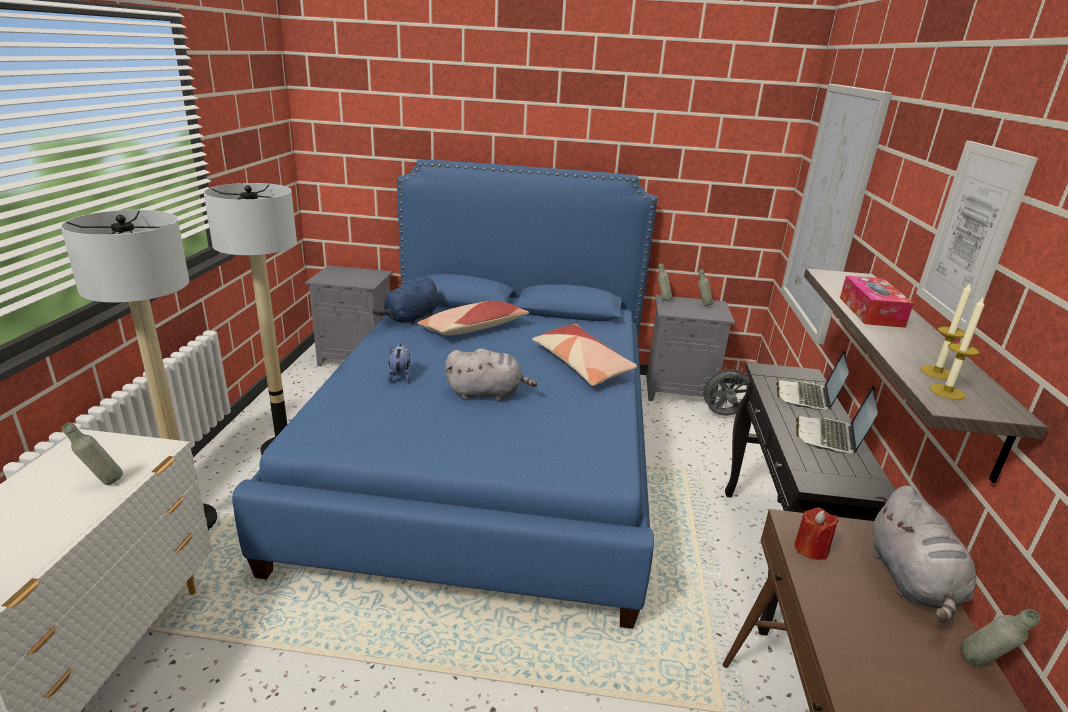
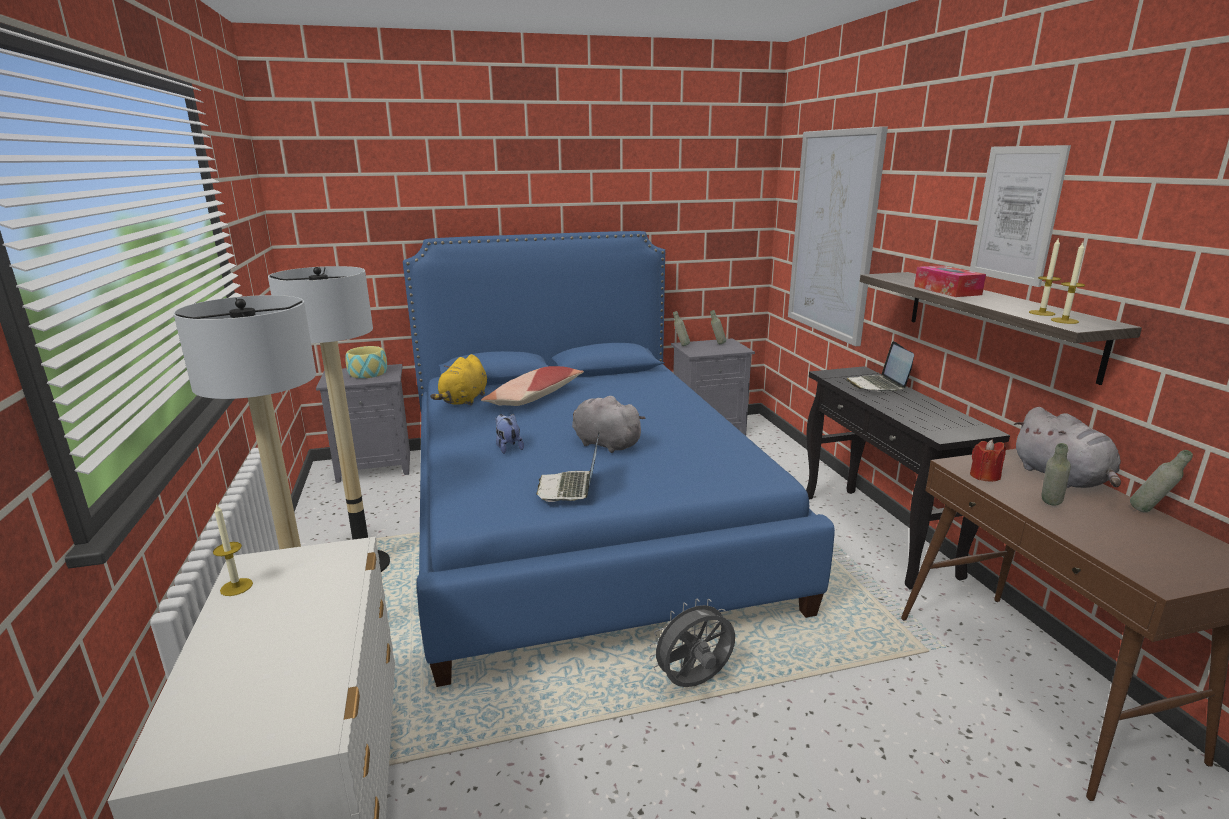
camera: 20 degrees left, 5 degrees down
(56, 459) = (236, 587): none -> candle
(102, 483) = (323, 593): grey bottle -> grey bottle (1049, 506)
(356, 275) = (367, 373): none -> bowl
(411, 319) = (464, 400): blue plush toy -> yellow plush toy
(487, 394) = (604, 444): grey plush toy -> grey plush toy turned 120 degrees counterclockwise
(581, 364) = (662, 406): pillow -> none
(723, 415) = (758, 440): grey fan -> grey fan (694, 683)
(830, 437) = (921, 406): laptop -> laptop (570, 488)

